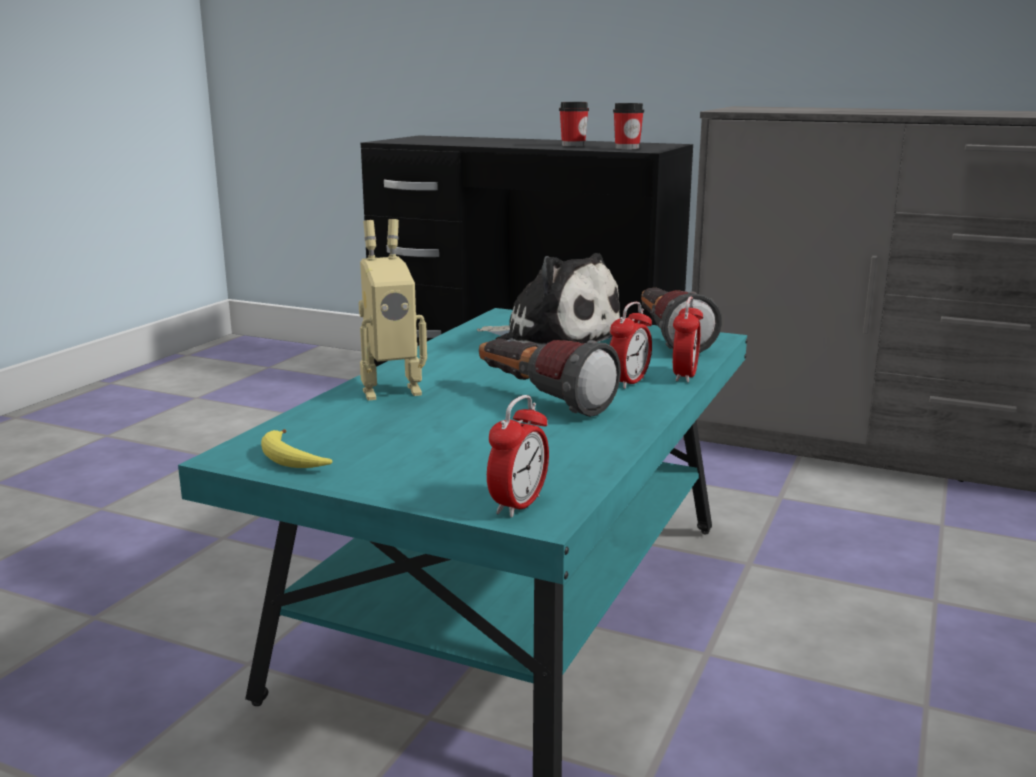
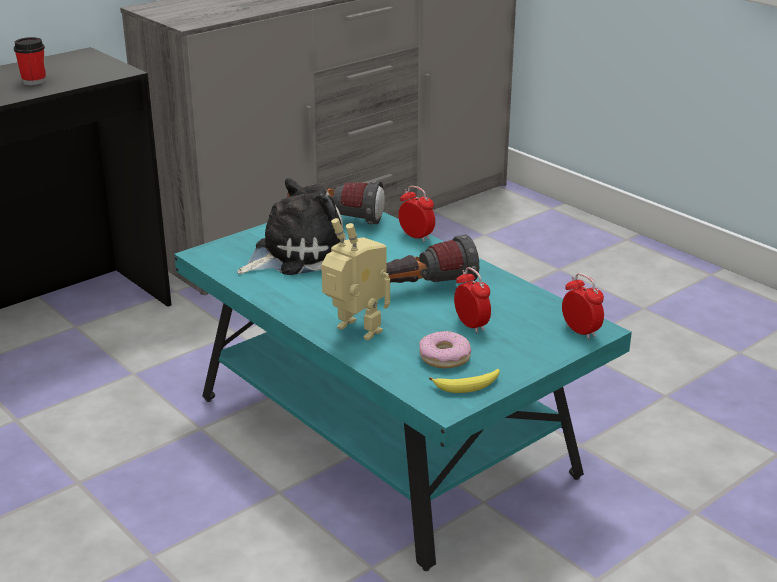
camera: 65 degrees left, 10 degrees up
(362, 437) = (444, 357): none -> donut
(390, 389) = (355, 332): toy robot -> toy robot turned 60 degrees counterclockwise
(627, 148) = (94, 72): cup -> none
(629, 382) = (413, 255): alarm clock -> alarm clock (471, 325)

